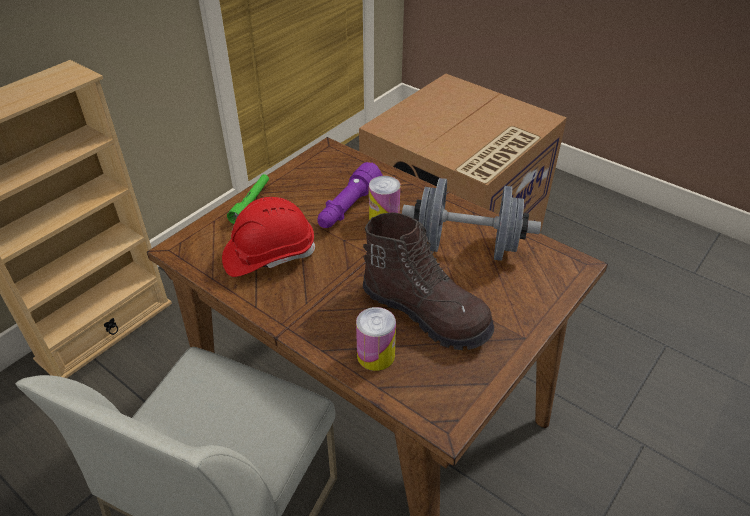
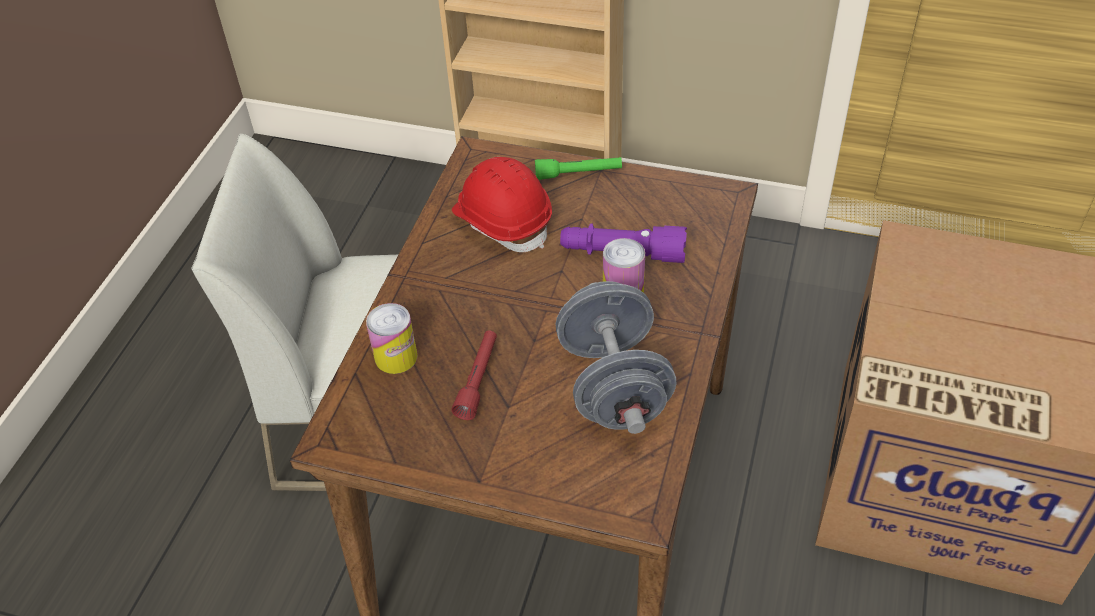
camera: 70 degrees right, 5 degrees up
(426, 312) = (478, 380): brown boot -> red flashlight

